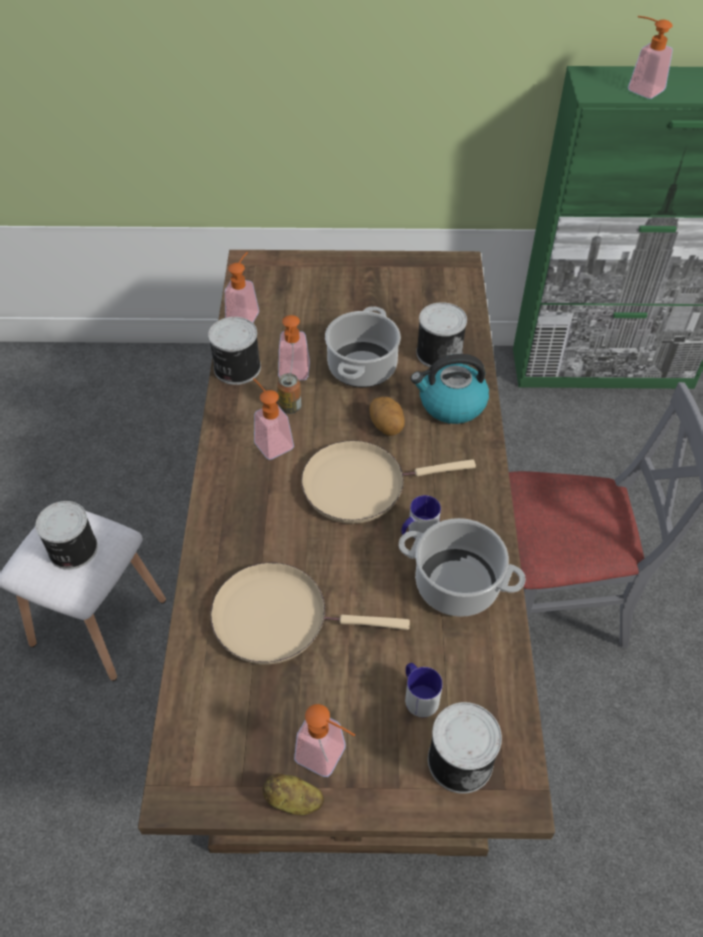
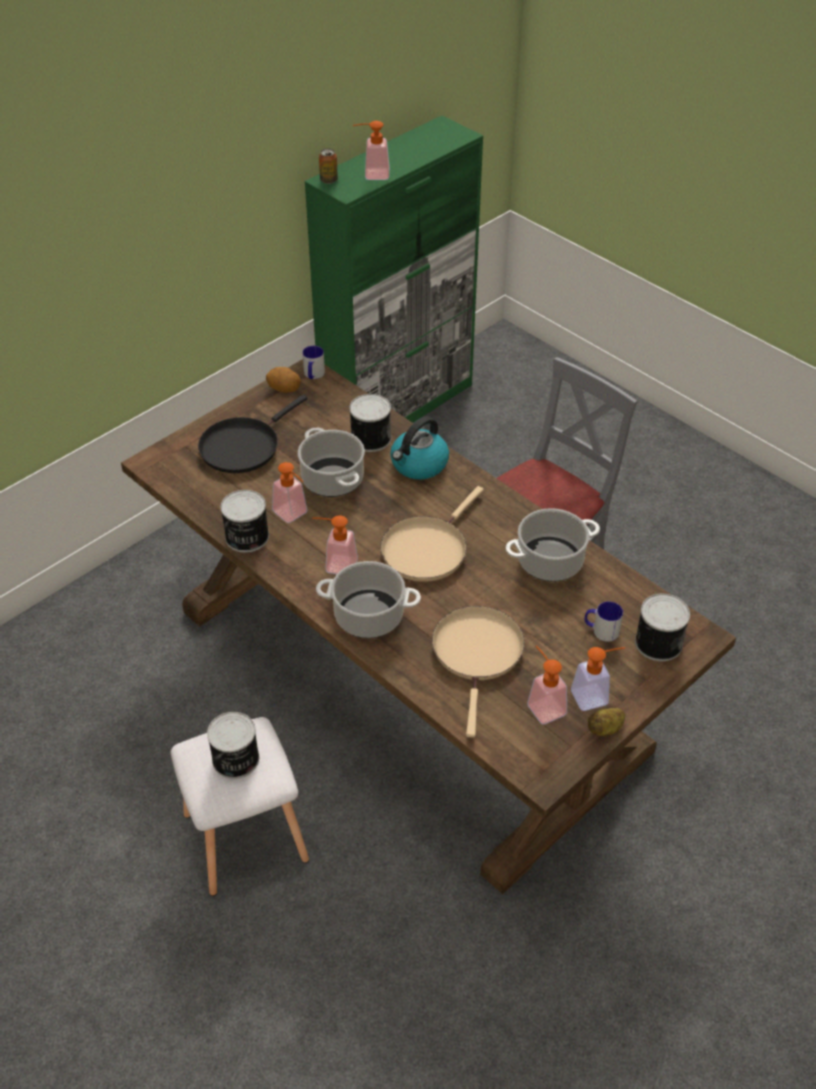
camera: 45 degrees left, 5 degrees down
(236, 506) = (367, 616): none -> cooking pot
(245, 314) = (200, 498): soap dispenser -> soap dispenser (543, 705)
(278, 617) = (477, 654): beige frying pan -> beige frying pan turned 135 degrees clockwise
(290, 407) = (319, 536): can -> can (329, 180)
(329, 293) = (243, 446): none -> black frying pan
(387, 426) = (397, 504): potato -> potato (284, 389)
(418, 532) = (494, 550): mug -> mug (313, 375)

